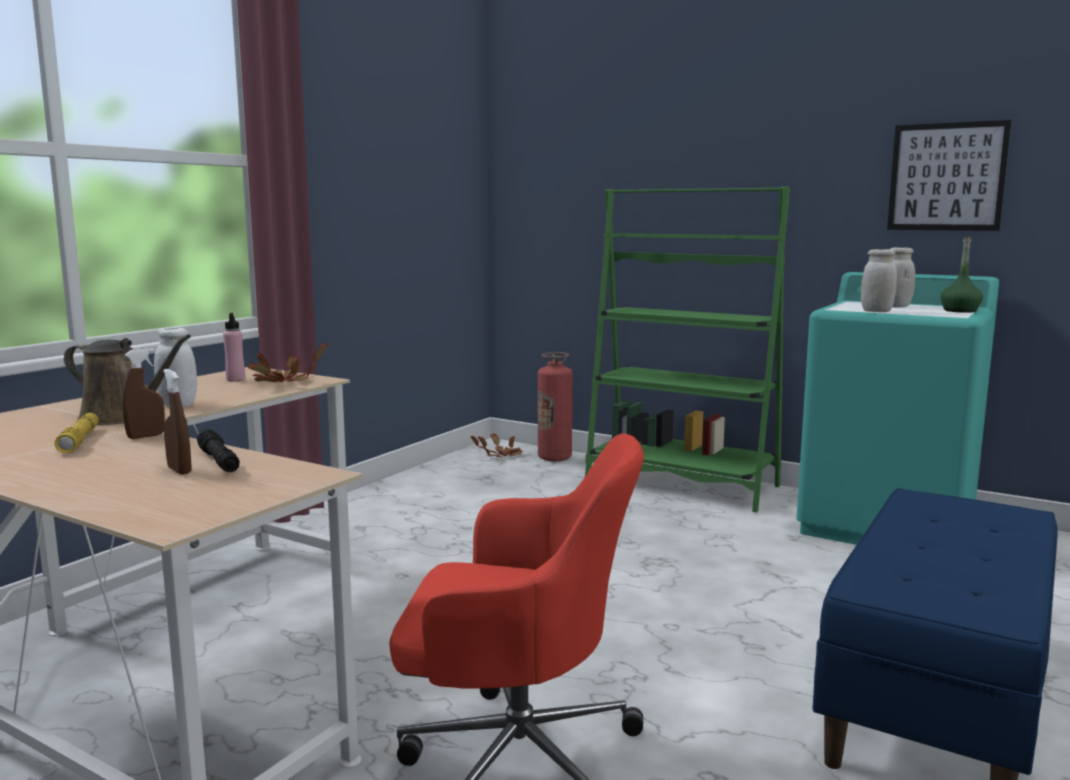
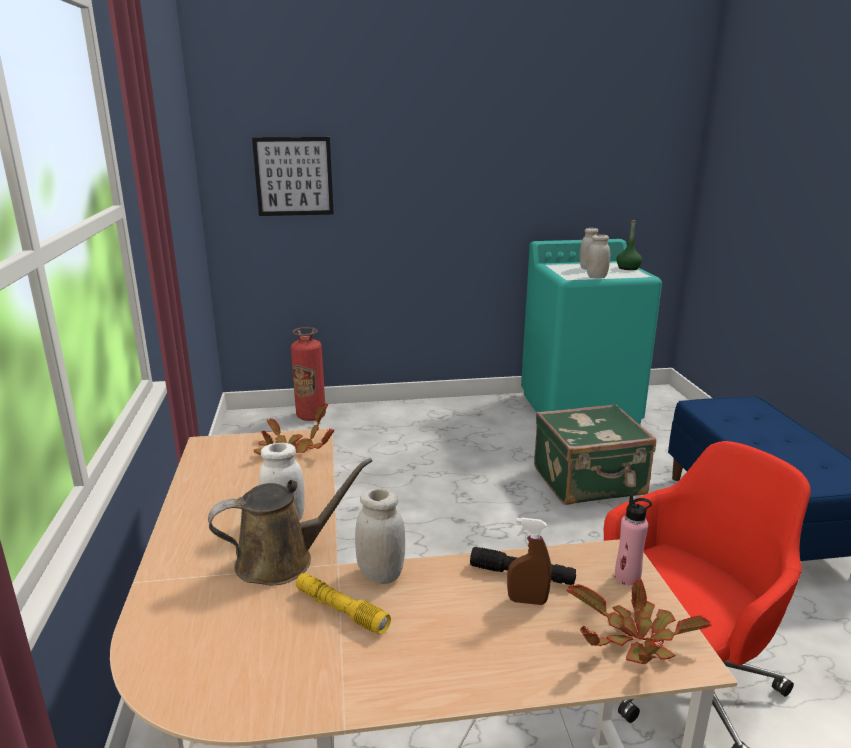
camera: 40 degrees left, 10 degrees up
(146, 436) = (381, 574): brown spray bottle -> white jar
(235, 379) = (234, 463): pink bottle -> pink bottle (627, 577)
(500, 455) = (266, 427): potted plant -> potted plant (634, 640)
(681, 484) = (431, 413): green bookcase -> none
(759, 586) = (590, 482): none -> green suitcase
(946, 177) = (591, 172): picture -> picture (294, 176)

